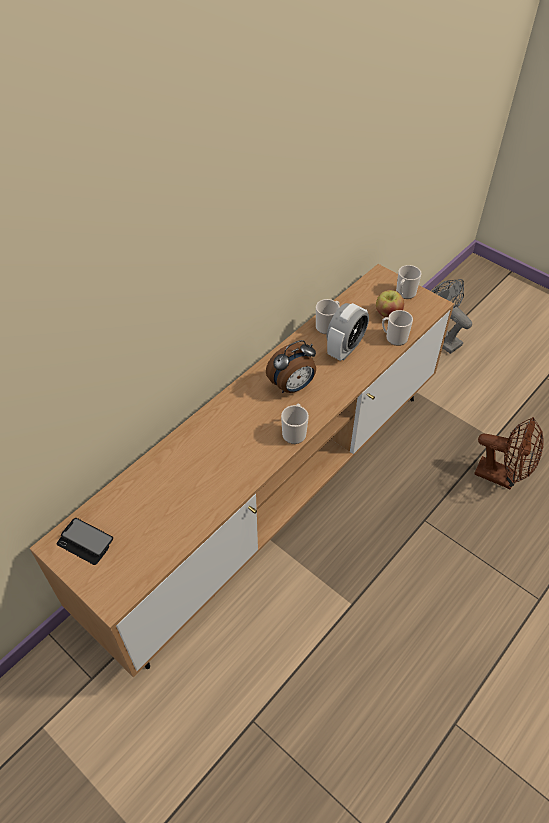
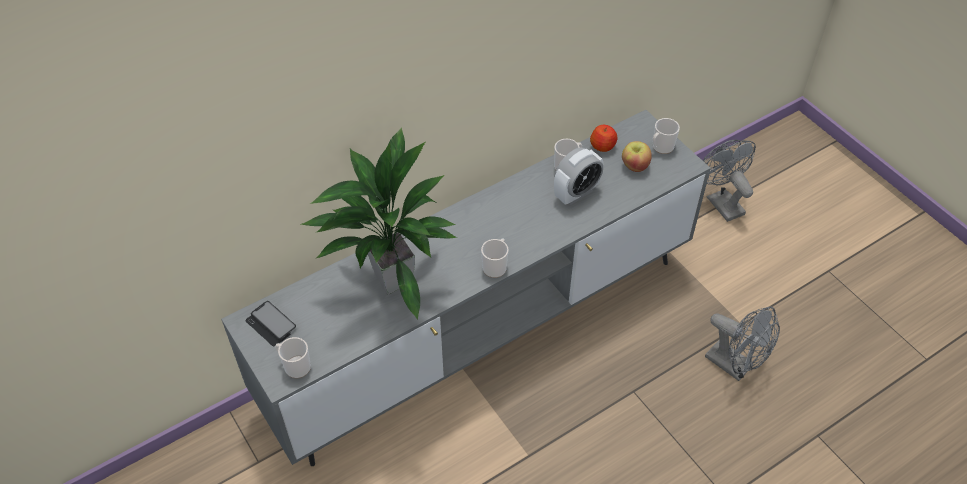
camera: 15 degrees right, 0 degrees up
(197, 468) = (391, 280): none -> potted plant
(272, 498) = (482, 334): brown tv stand -> grey tv stand
(292, 386) = (509, 221): alarm clock -> none
(353, 302) = (603, 146): none -> apple
(394, 338) = (631, 192): mug -> mug (295, 366)
(502, 476) = (735, 366): brown fan -> grey fan

